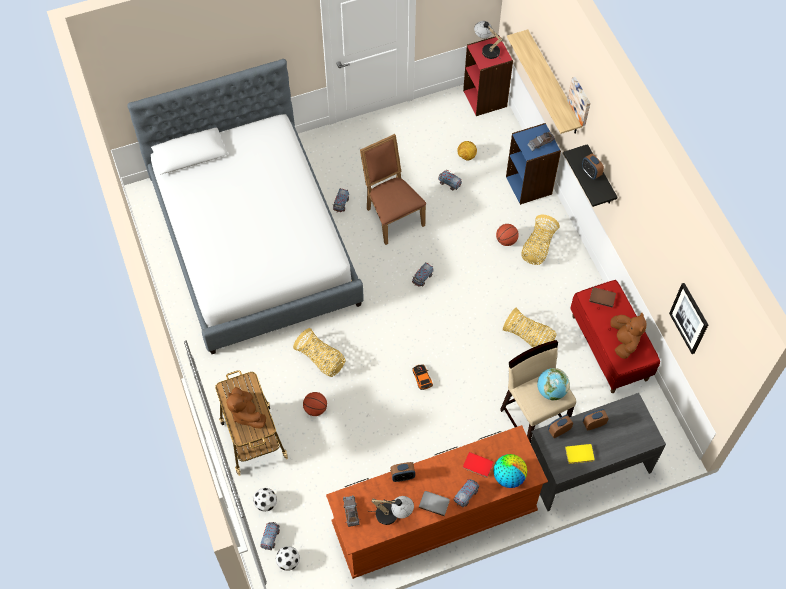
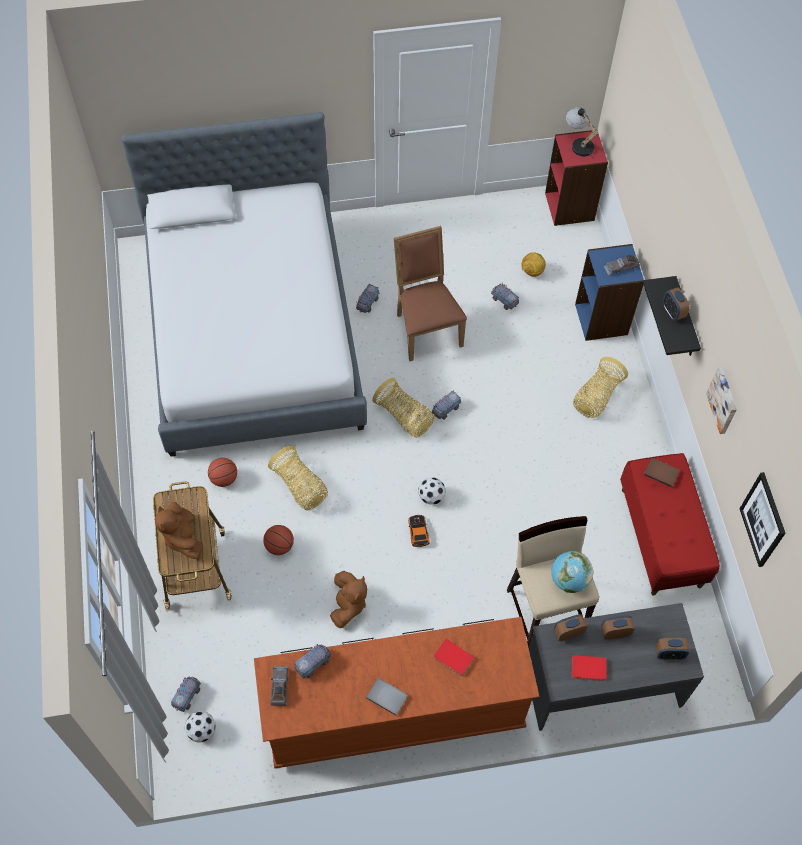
camera: 10 degrees right, 0 degrees up
(266, 503) = (191, 652): football -> football (431, 497)
(393, 515) = (331, 701): table lamp -> none
(402, 476) = (355, 653): alarm clock -> alarm clock (669, 654)
(466, 495) = (430, 694): toy truck -> toy truck (313, 663)
(506, 240) = (559, 382): basketball -> basketball (224, 479)
(508, 476) = (490, 680): globe -> none
(529, 337) = (562, 506): basket -> basket (404, 417)
(553, 83) = (648, 194): shelf -> none
(579, 455) = (588, 669): yellow book -> red book
(580, 101) = (675, 219): picture -> picture (724, 400)
(624, 341) = (678, 533): brown plush toy -> brown plush toy (348, 605)

